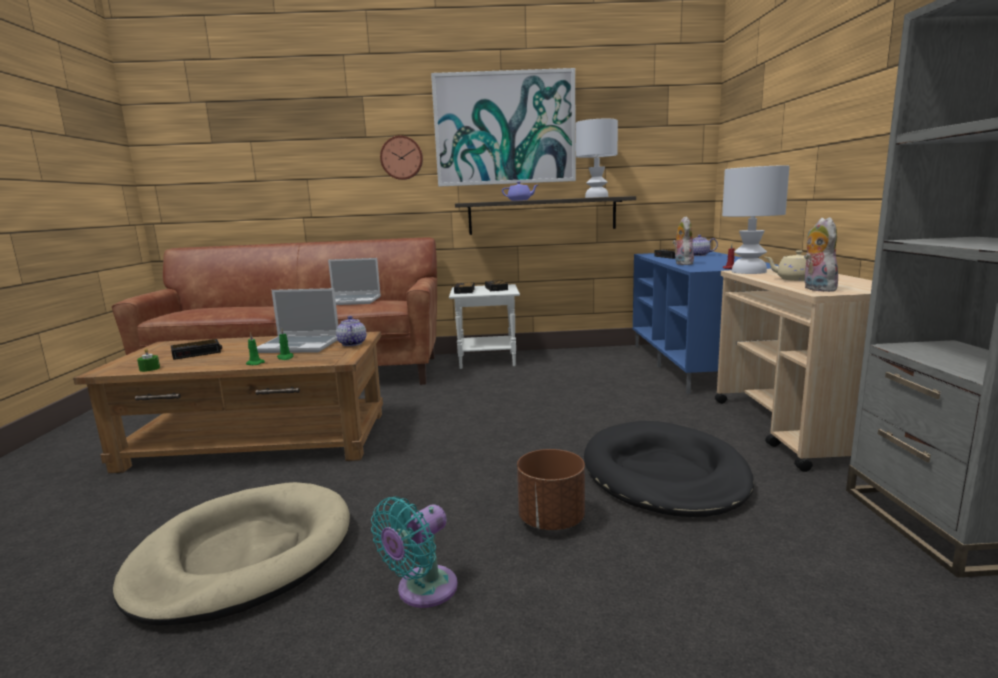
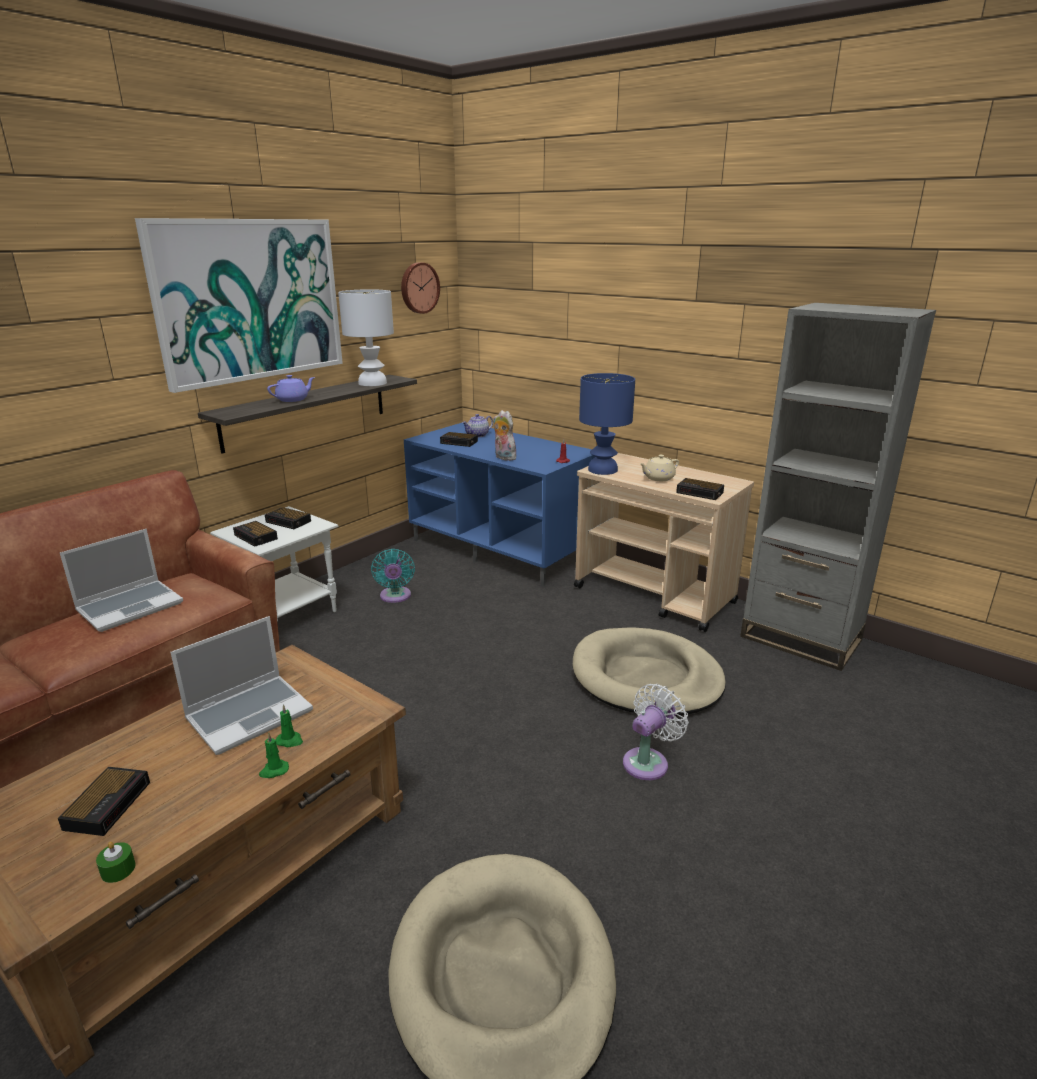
camera: 50 degrees left, 10 degrees up
(352, 344) = (315, 680): teapot -> none
(401, 158) = (104, 354): wall clock -> wall clock (419, 288)
(422, 591) = (675, 875): turquoise fan -> turquoise fan (395, 597)
(551, 520) = (648, 761): brown planter -> white fan
(664, 474) = (646, 677): black dog bed -> beige dog bed
(749, 272) = (603, 470): white table lamp -> blue table lamp
(816, 289) = (700, 493): plush toy -> alarm clock

